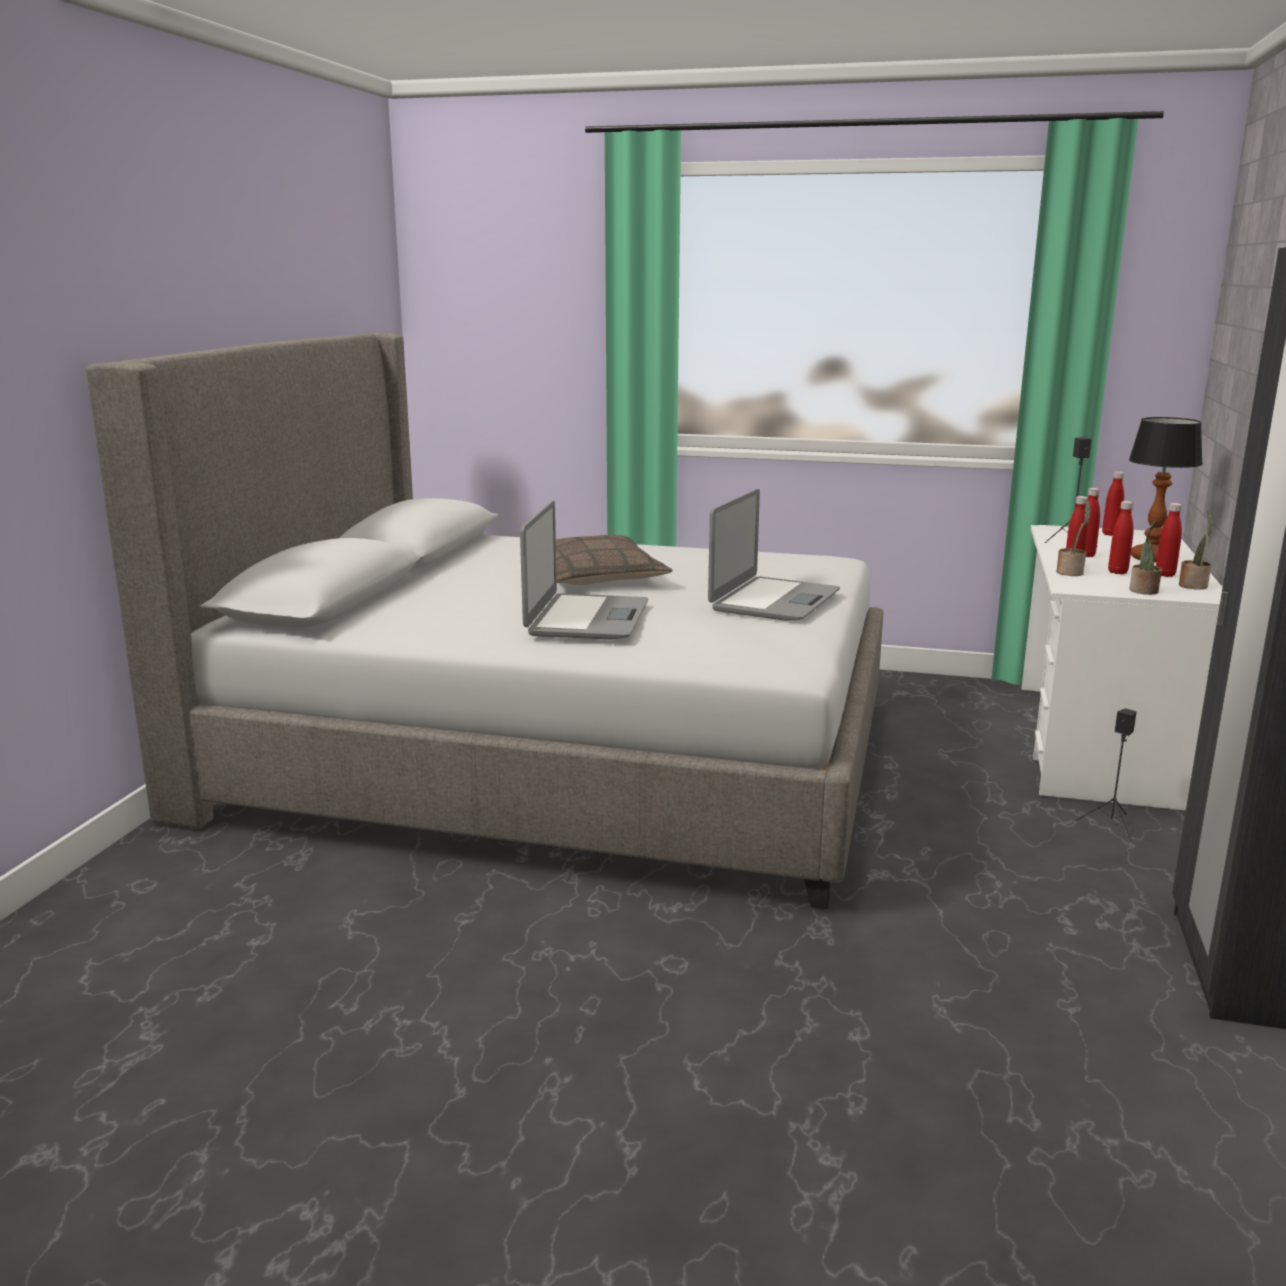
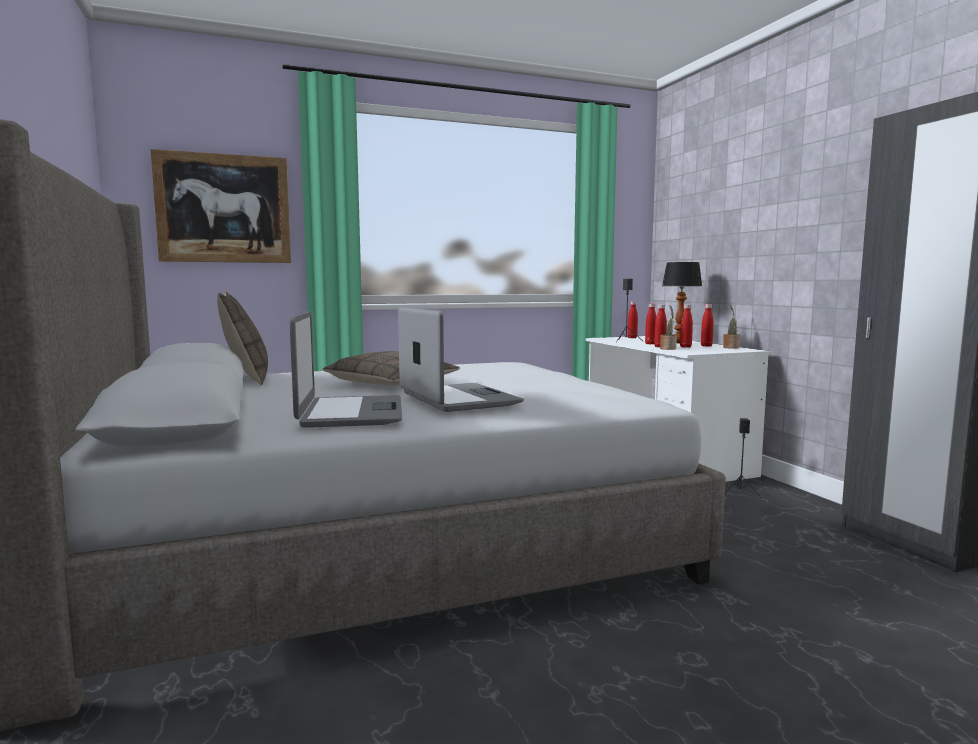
camera: 35 degrees left, 10 degrees down
(479, 545) = (246, 379): none -> pillow
(522, 319) = (224, 209): none -> picture
(773, 601) = (543, 379): laptop -> laptop (350, 413)
(1143, 591) = (721, 351): potted plant -> none

